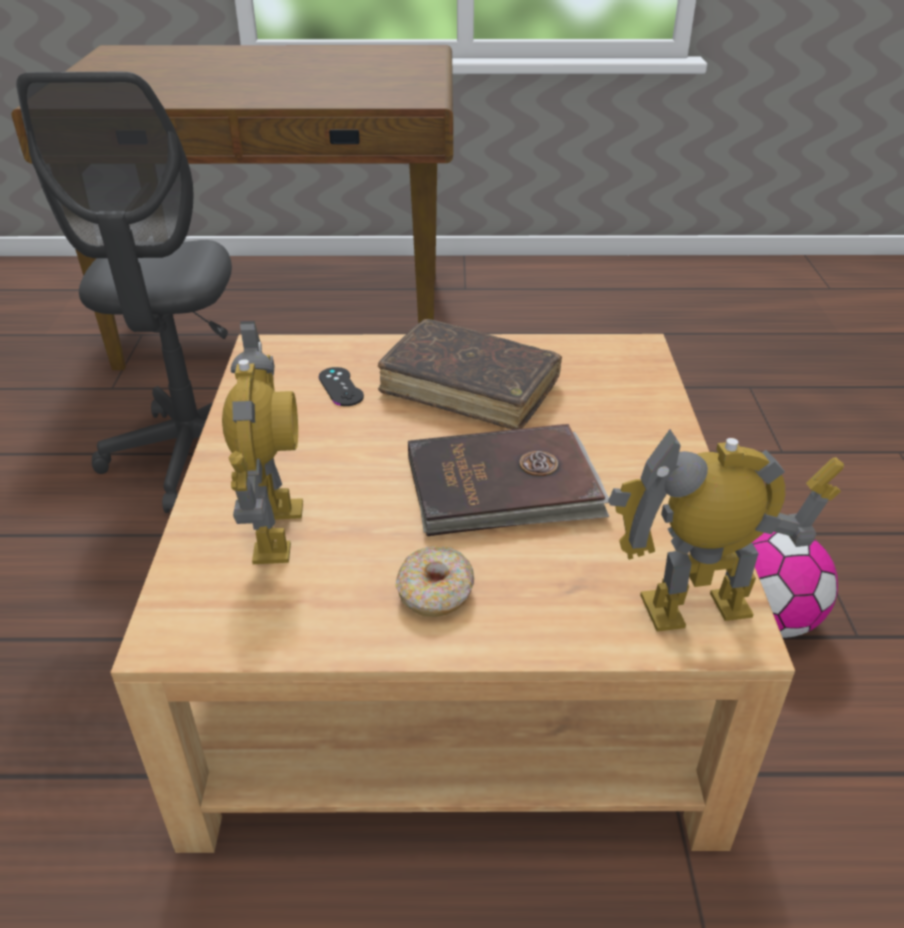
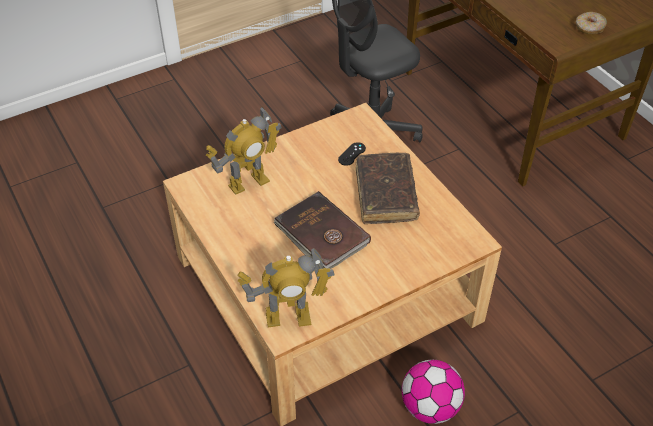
camera: 60 degrees right, 10 degrees up
(435, 592) = (247, 240): donut -> donut (589, 28)
(696, 609) = (288, 318): toy robot -> toy robot turned 120 degrees clockwise

